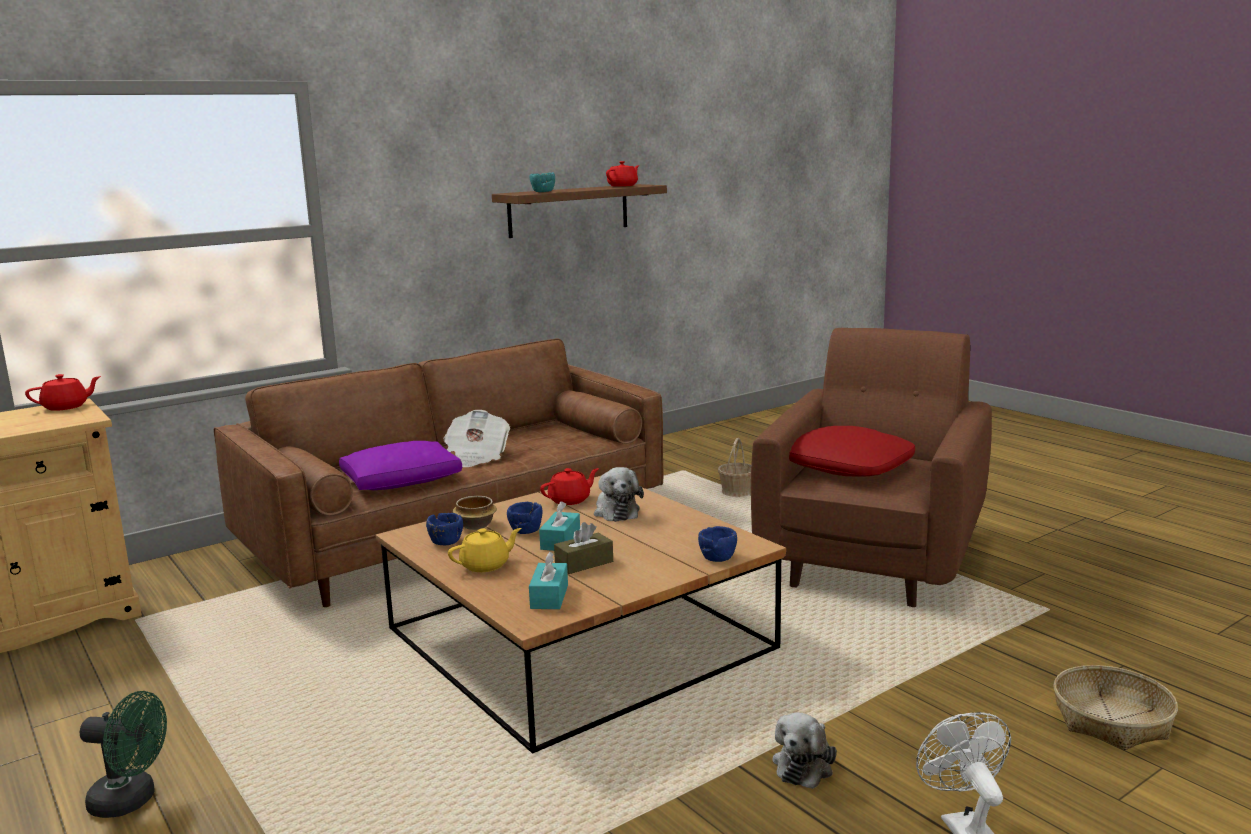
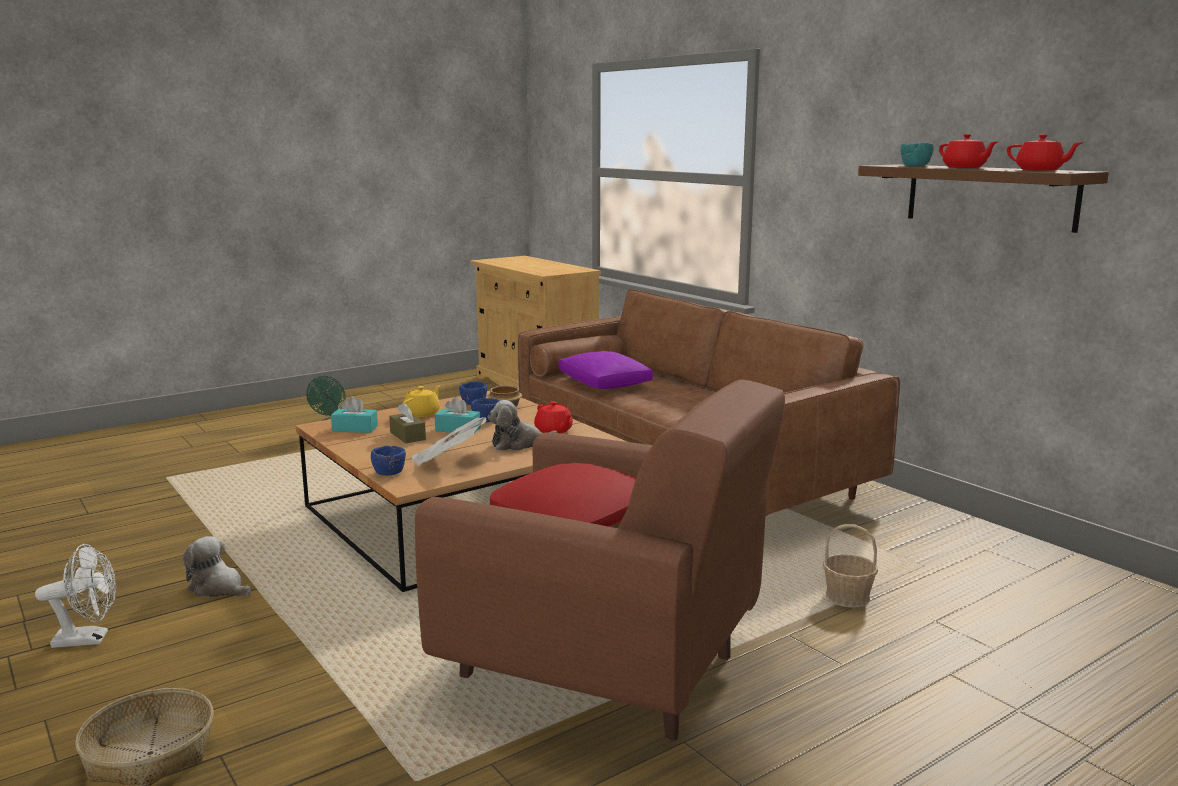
camera: 90 degrees right, 0 degrees up
(66, 407) = (577, 269): red teapot -> red teapot (964, 167)
(477, 456) = (666, 397): newspaper -> newspaper (447, 461)
(486, 565) = (422, 413): yellow teapot -> yellow teapot turned 120 degrees counterclockwise

